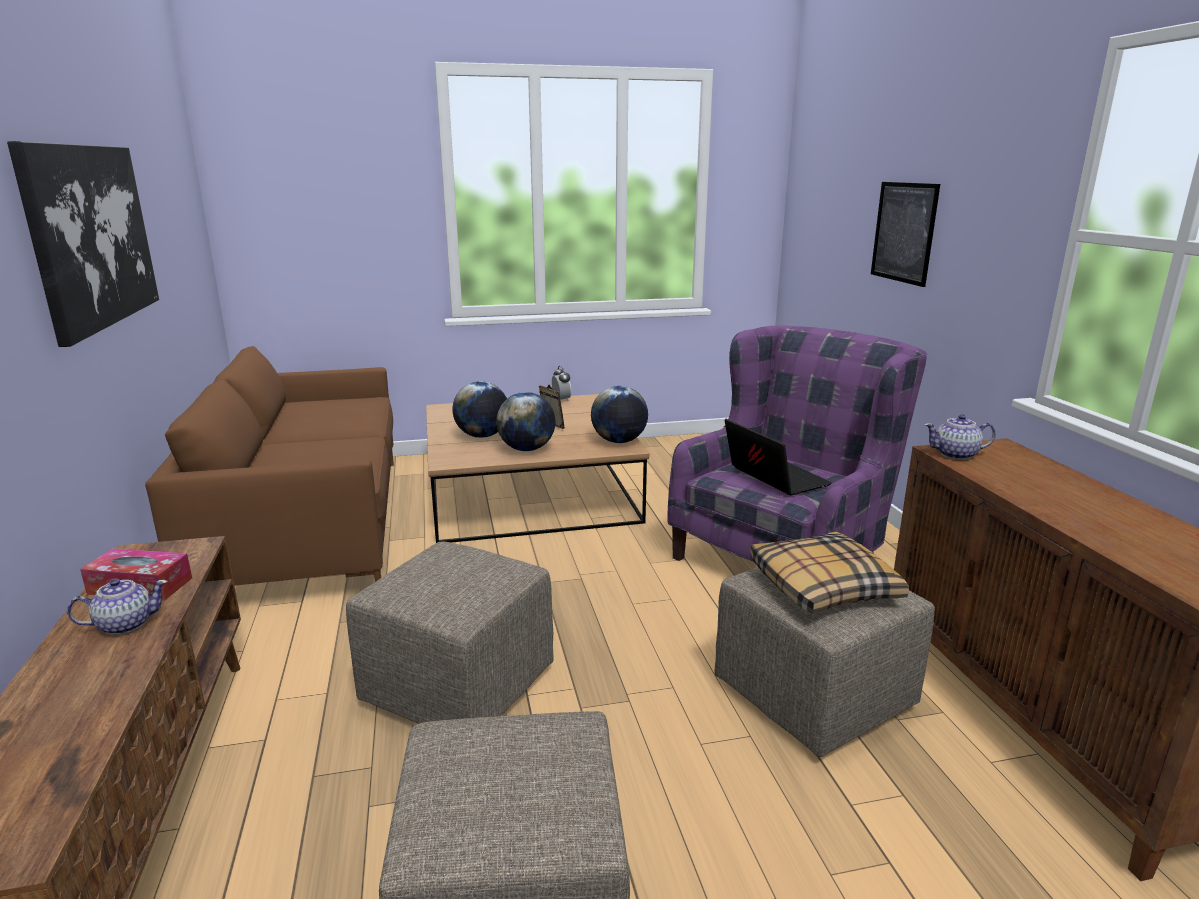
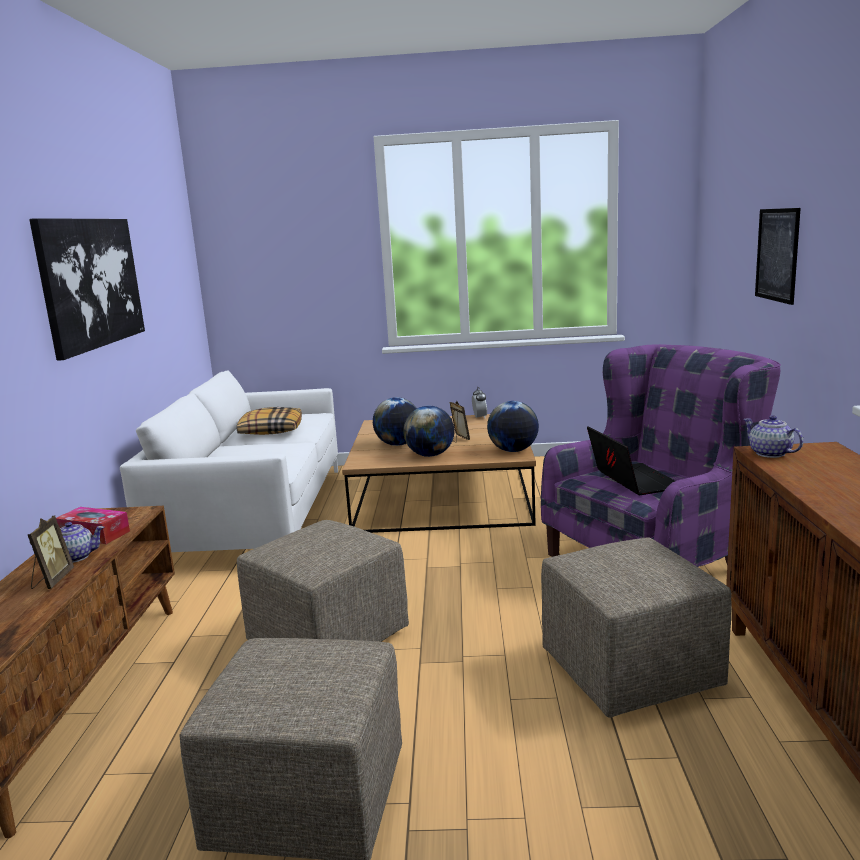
camera: 15 degrees right, 5 degrees down
(103, 666) = (52, 581): none -> picture frame
(309, 525) = (256, 515): brown sofa -> white sofa
(822, 587) = (626, 567): pillow -> pillow (270, 430)
(956, 455) = (770, 454): teapot -> teapot turned 45 degrees clockwise

